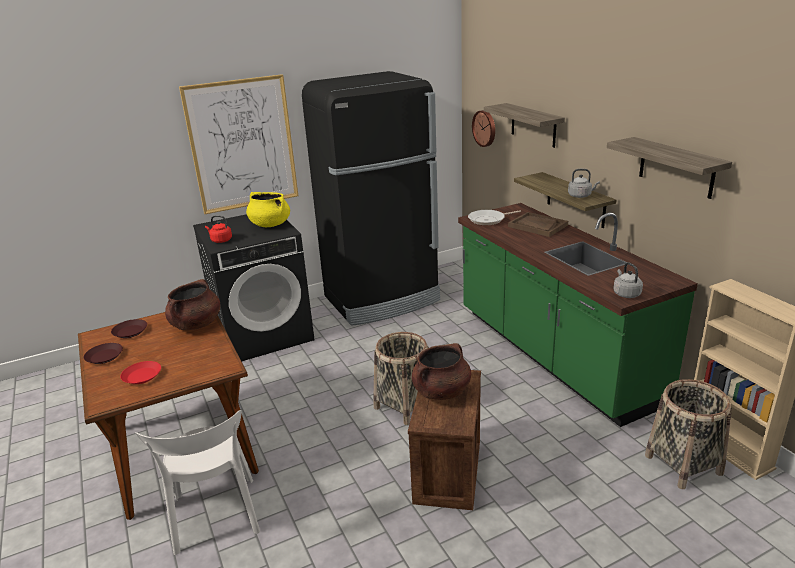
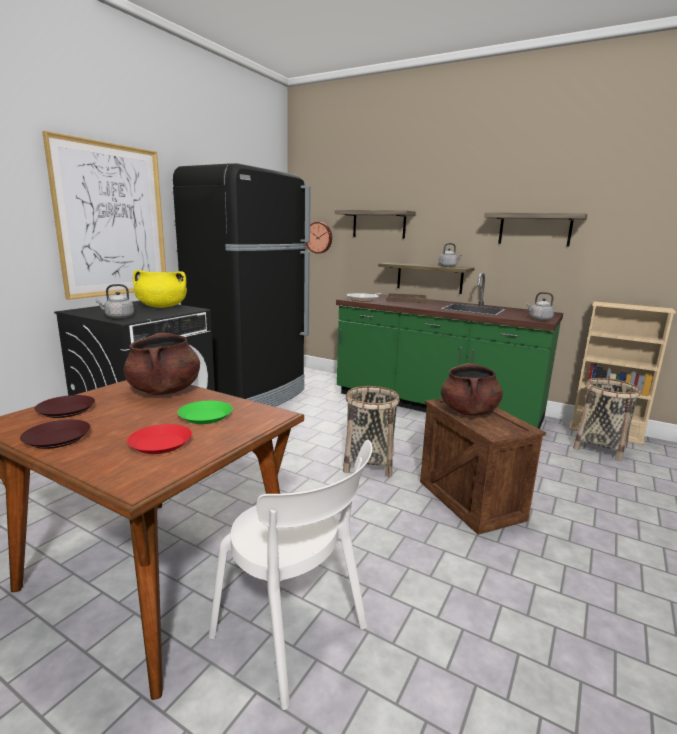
camera: 35 degrees left, 10 degrees down
(188, 358) = (205, 416): none -> green plate
(220, 240) = (118, 317): red kettle -> grey kettle

